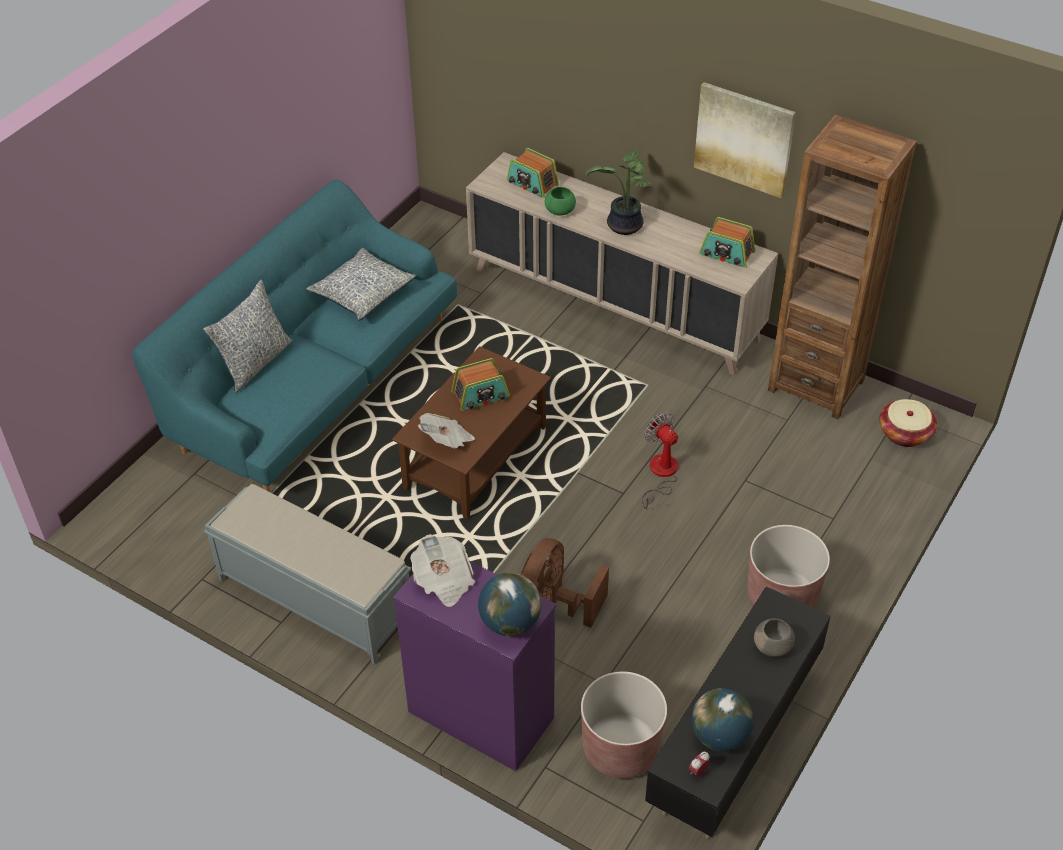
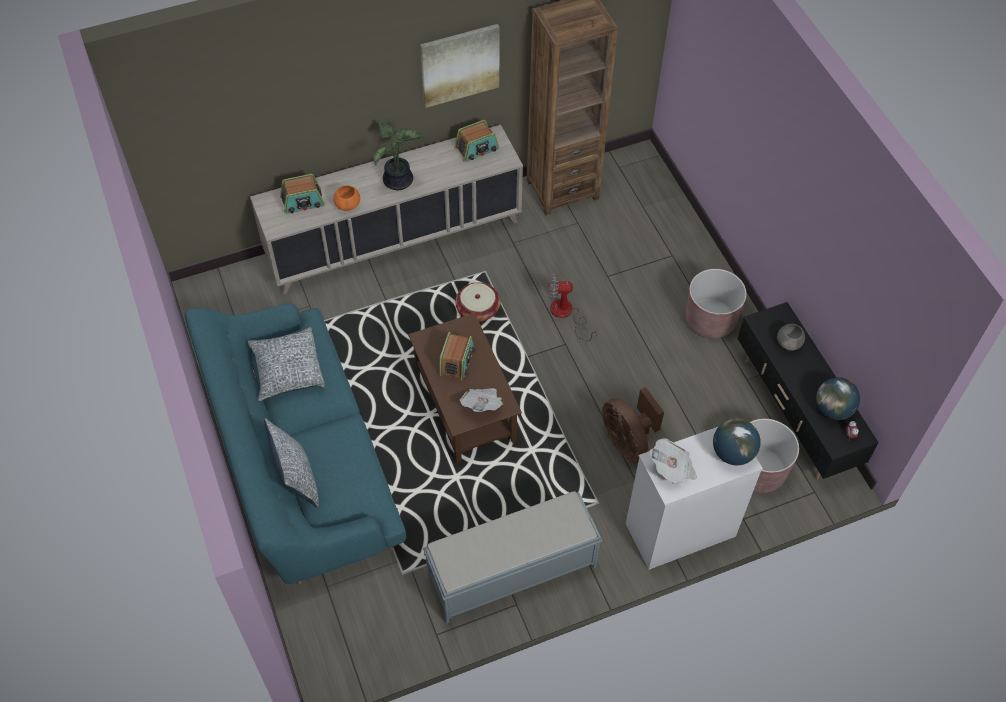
camera: 55 degrees left, 10 degrees up
(479, 714) = (679, 530): purple dresser -> white dresser
(560, 211) = (348, 204): green bowl -> orange bowl
(905, 433) = (637, 177): basket -> basket (478, 309)

